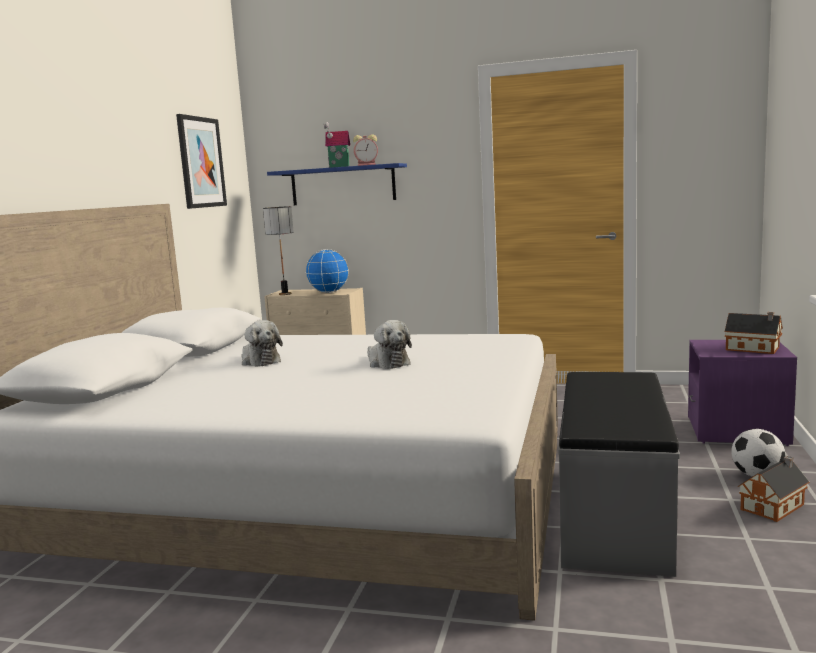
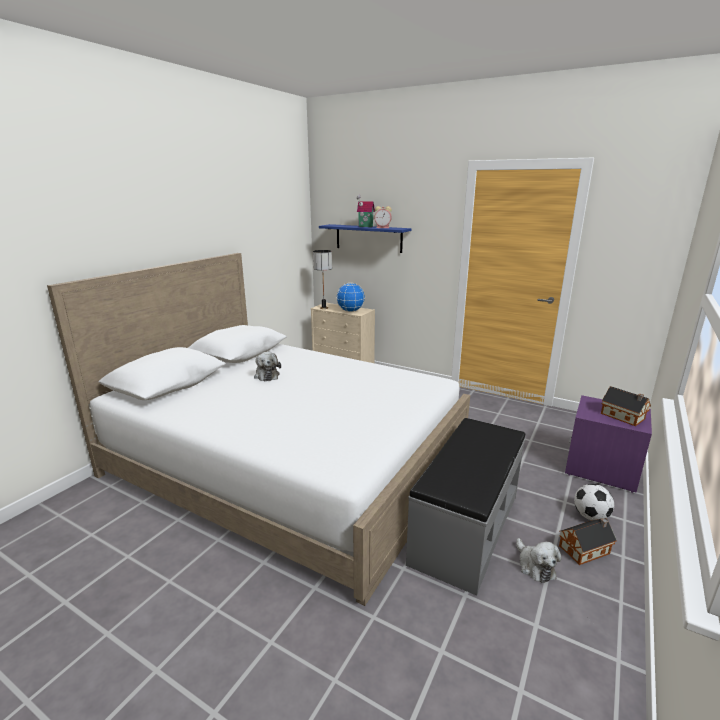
camera: 15 degrees right, 10 degrees up
(201, 162) = (271, 220): picture -> none
(387, 363) = (337, 394): plush toy -> plush toy (534, 566)

